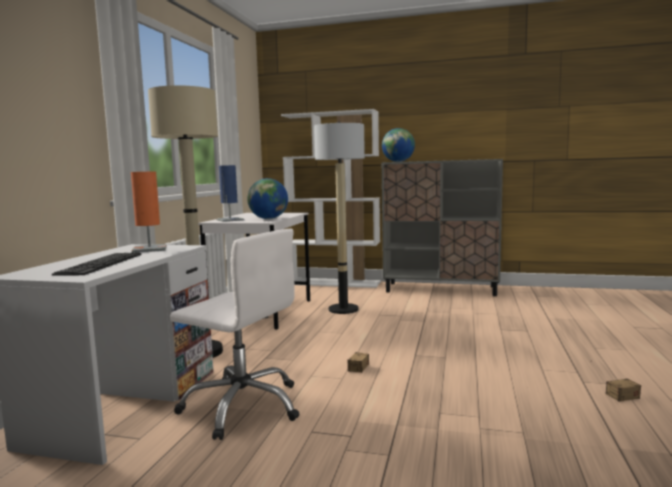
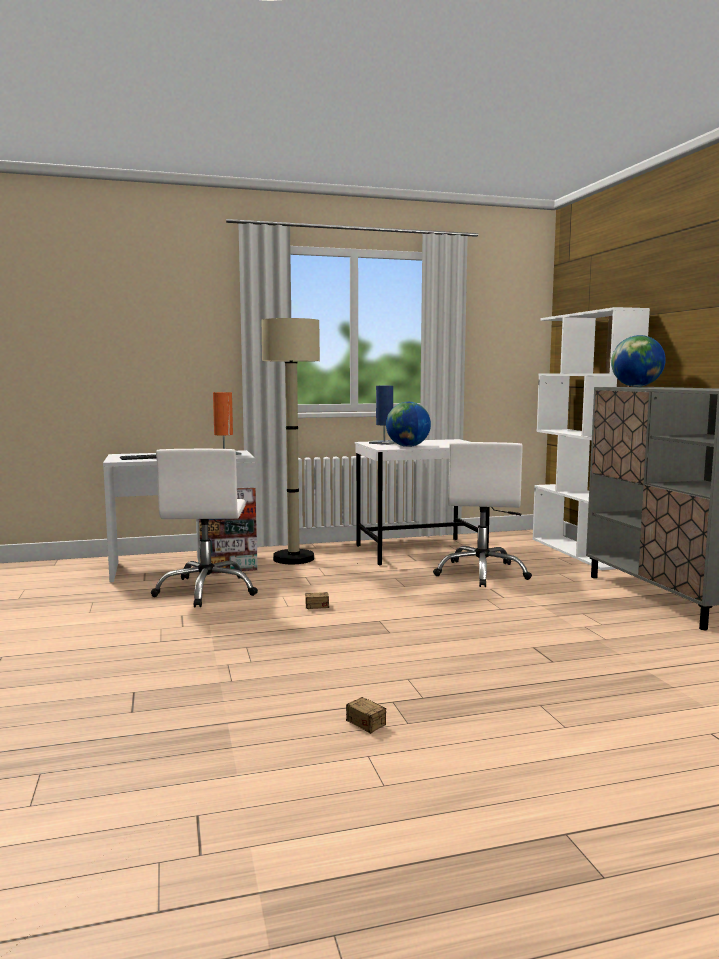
camera: 60 degrees right, 0 degrees up
(343, 309) = (482, 573): floor lamp -> white office chair

